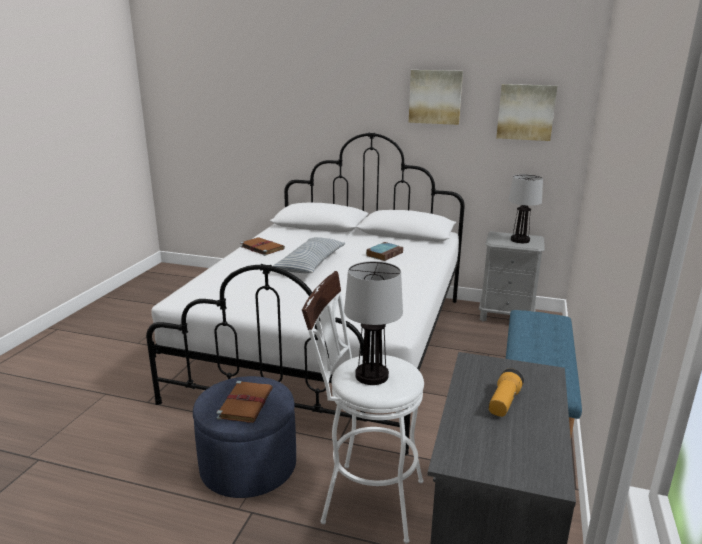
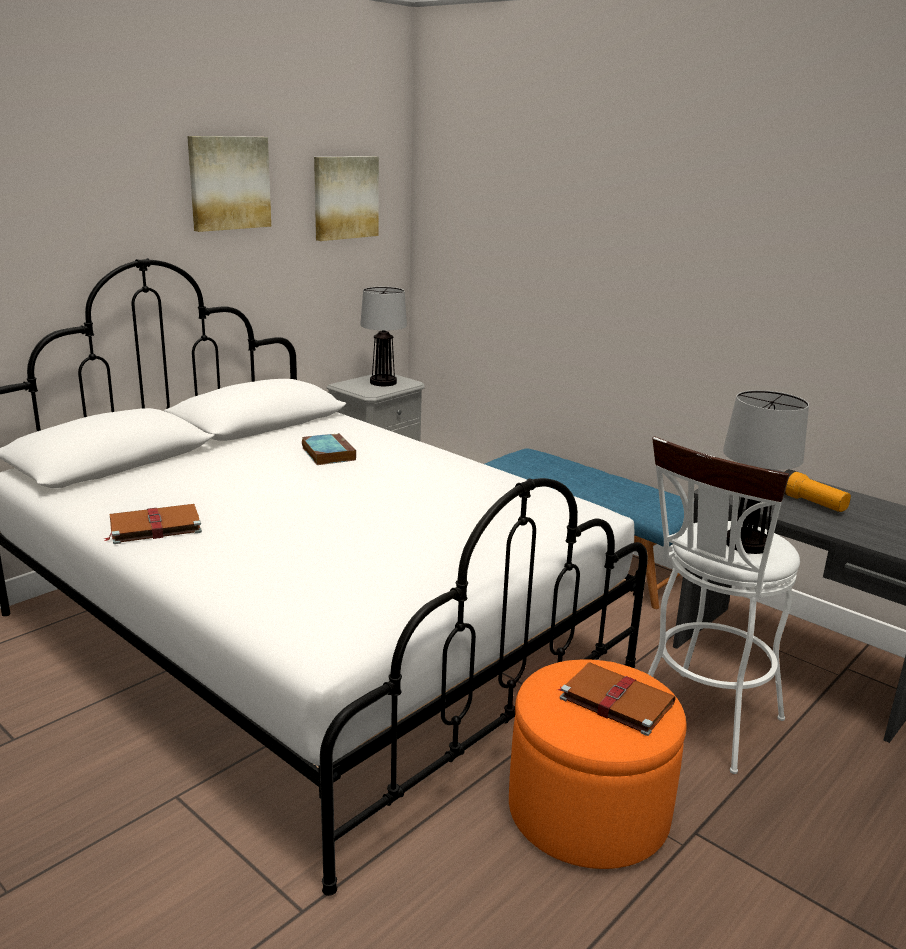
camera: 65 degrees left, 0 degrees up
(248, 466) = (588, 812): blue ottoman -> orange ottoman
(311, 264) = (297, 506): pillow -> none

